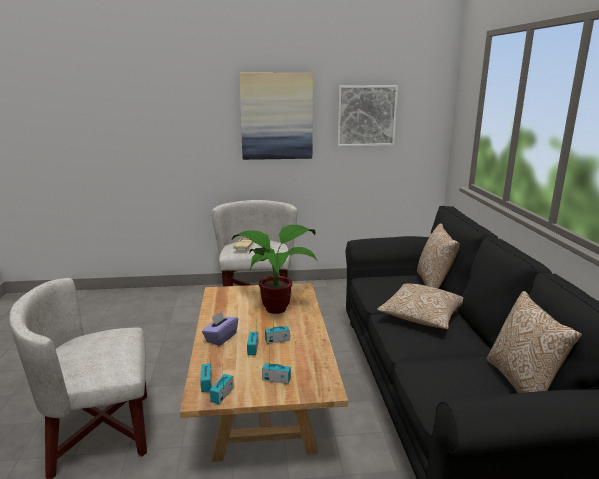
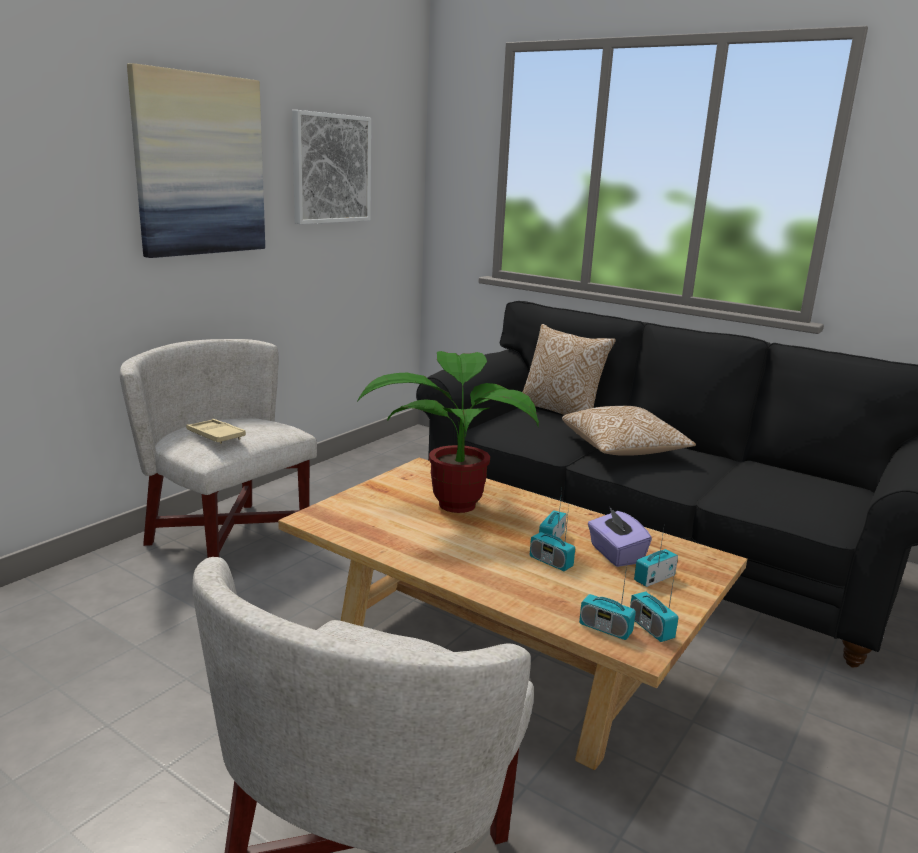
camera: 50 degrees left, 0 degrees up
(220, 338) = (481, 570): purple tissue box -> purple tissue box (615, 554)
(522, 384) = (813, 472): pillow -> none

